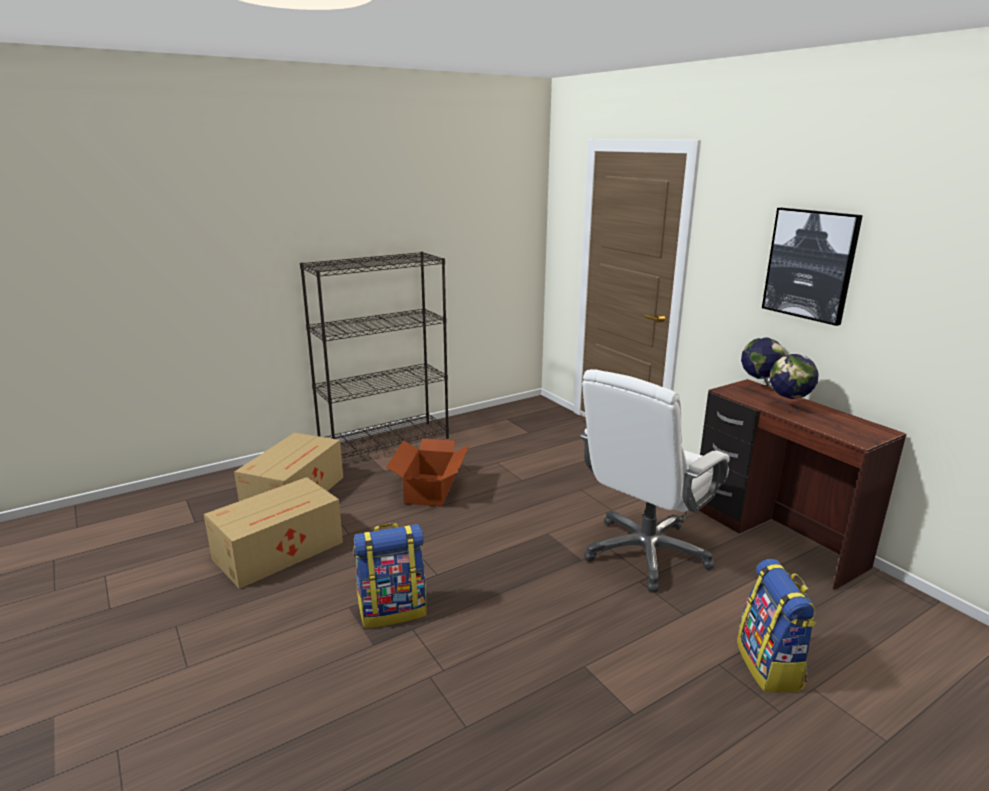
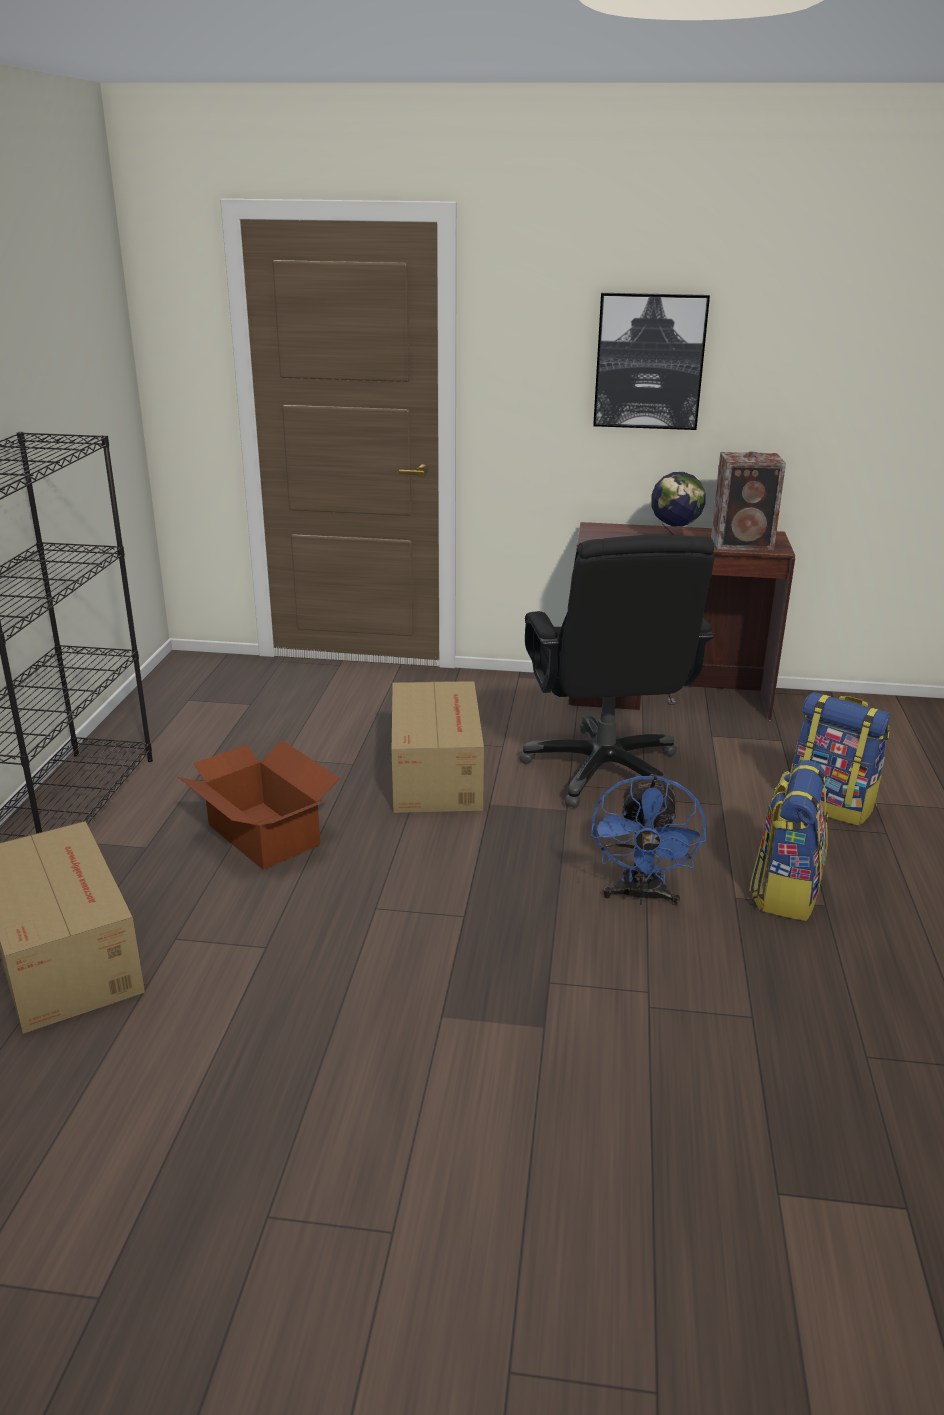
camera: 50 degrees left, 5 degrees up
(280, 550) = (210, 1028): cardboard box -> cardboard box (437, 772)
(393, 610) = (494, 981): backpack -> backpack (784, 891)
(533, 626) = (641, 896): none -> blue fan
(645, 553) = (604, 770): white office chair -> black office chair
(758, 388) = (610, 528): globe -> none
(840, 428) = (744, 543): none -> speaker

